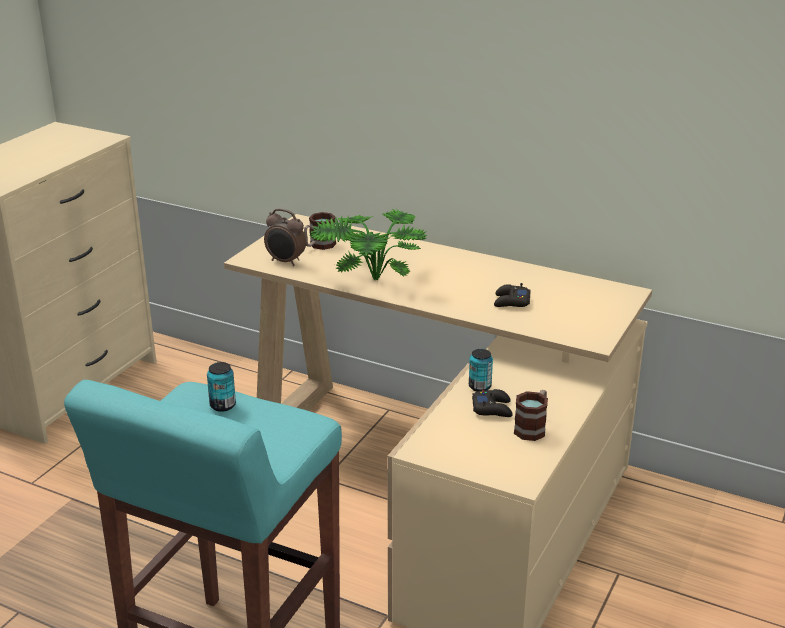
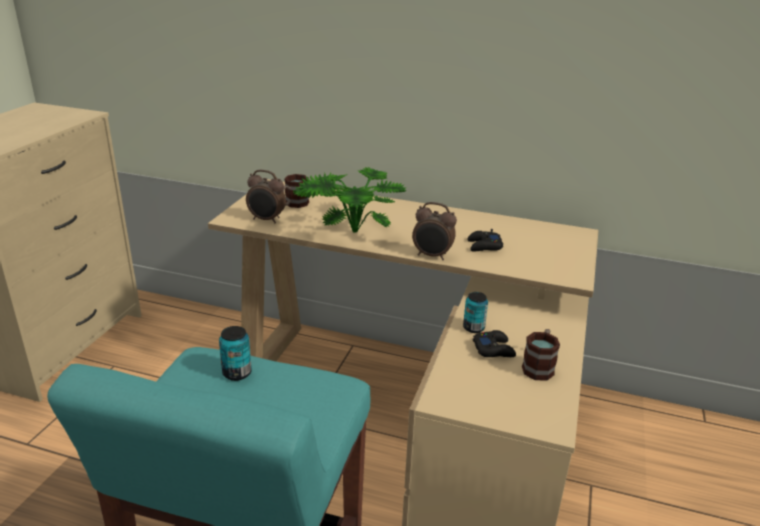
camera: 10 degrees left, 0 degrees up
(450, 309) = (432, 256): none -> alarm clock

